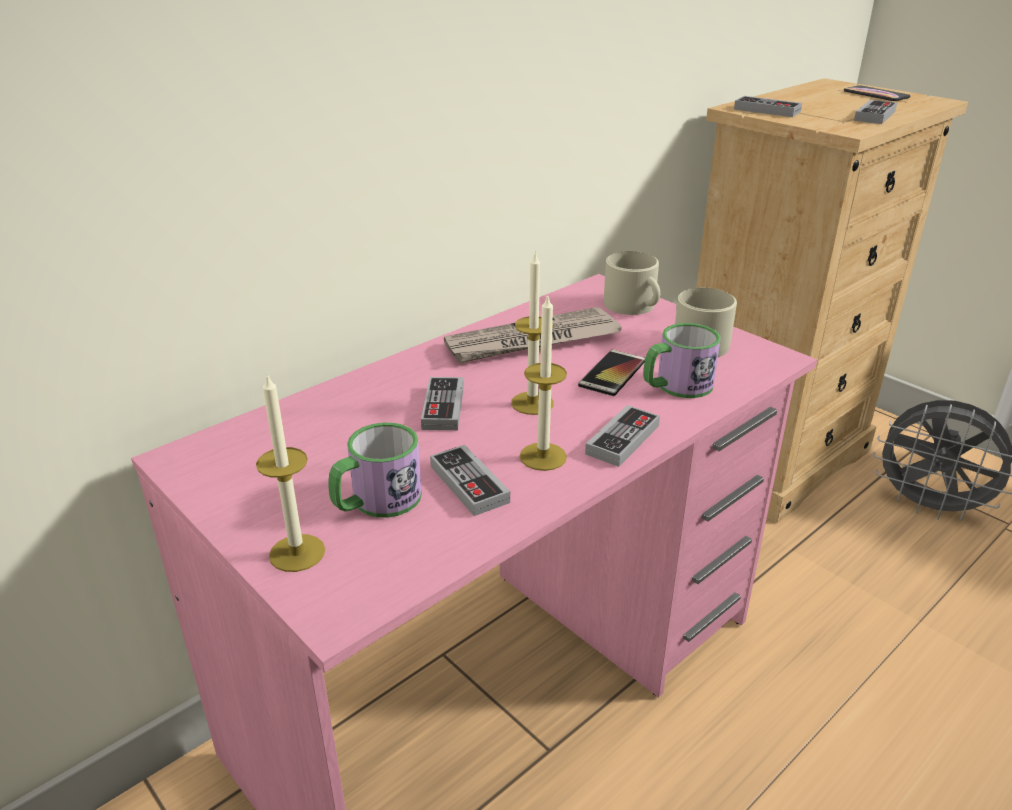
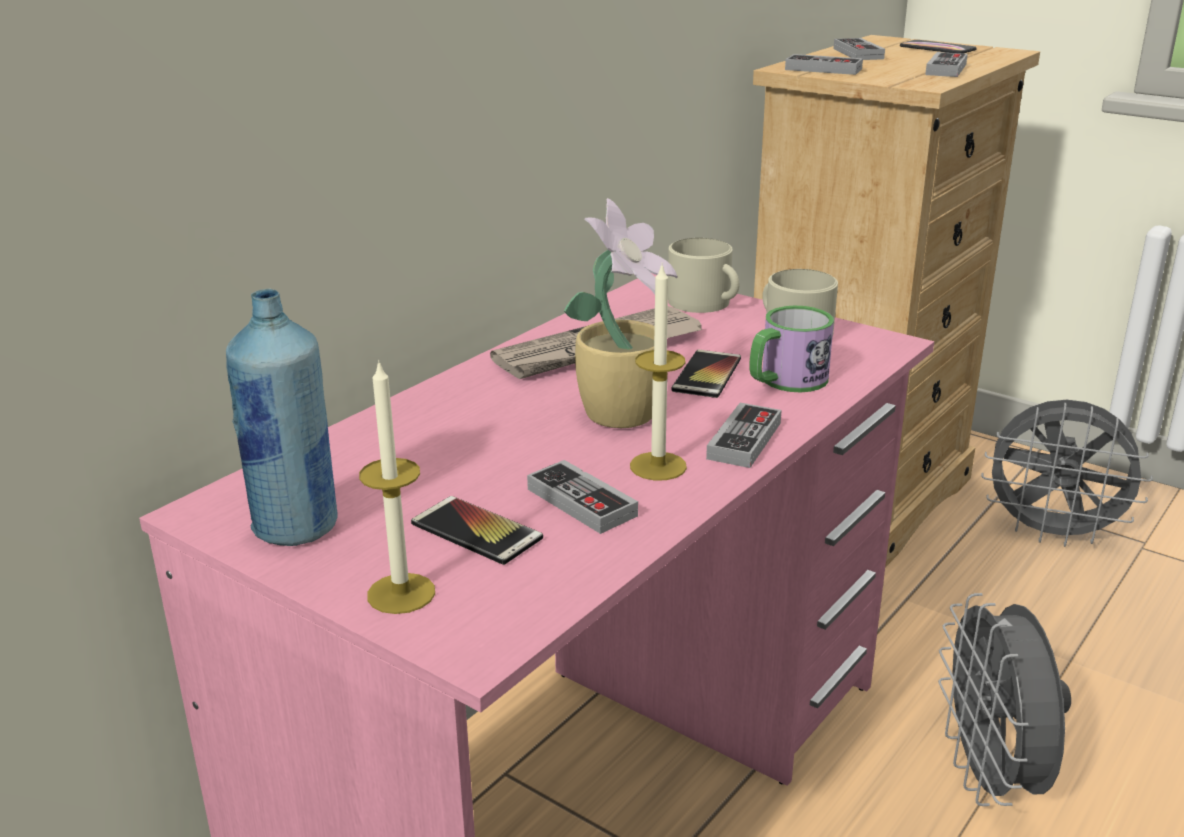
camera: 10 degrees left, 5 degrees down
(240, 481) = (296, 528): none -> blue bottle
(376, 502) = (476, 531): mug -> phone
(443, 407) = (517, 427): game controller -> game controller (858, 54)
(532, 403) = (623, 413): candle -> potted plant
(828, 716) = (991, 779): none -> grey fan

